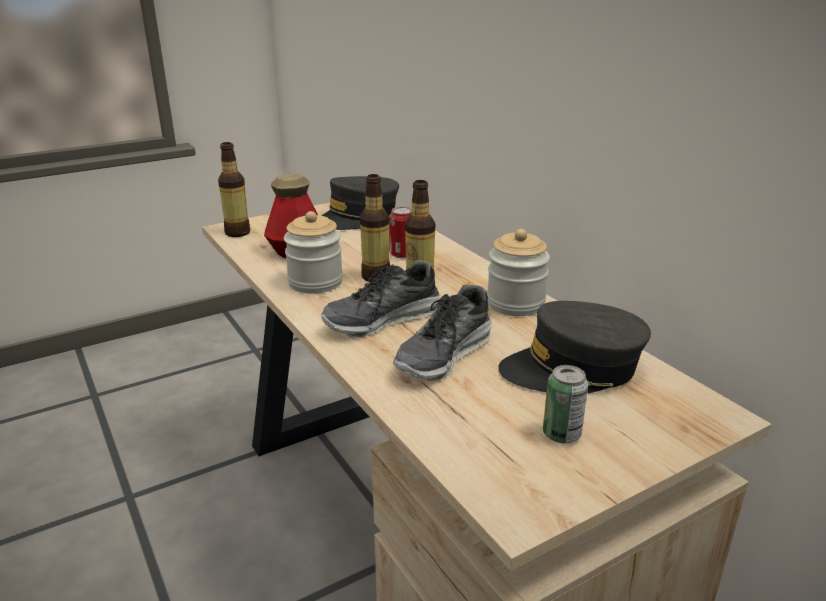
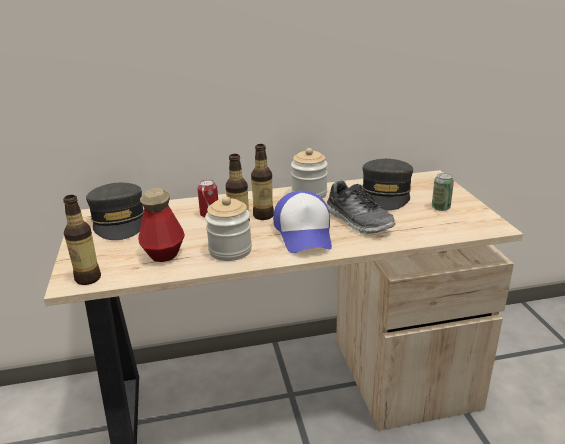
camera: 70 degrees left, 0 degrees up
(382, 319) = (304, 233): shoe -> cap

